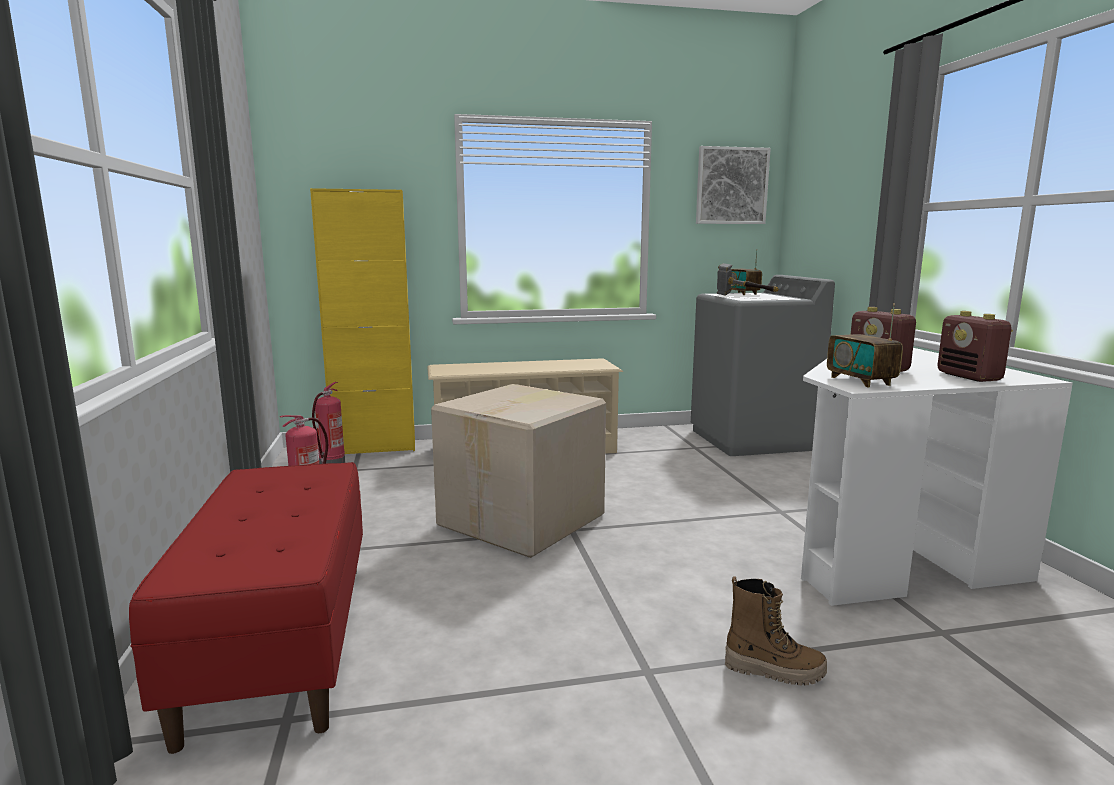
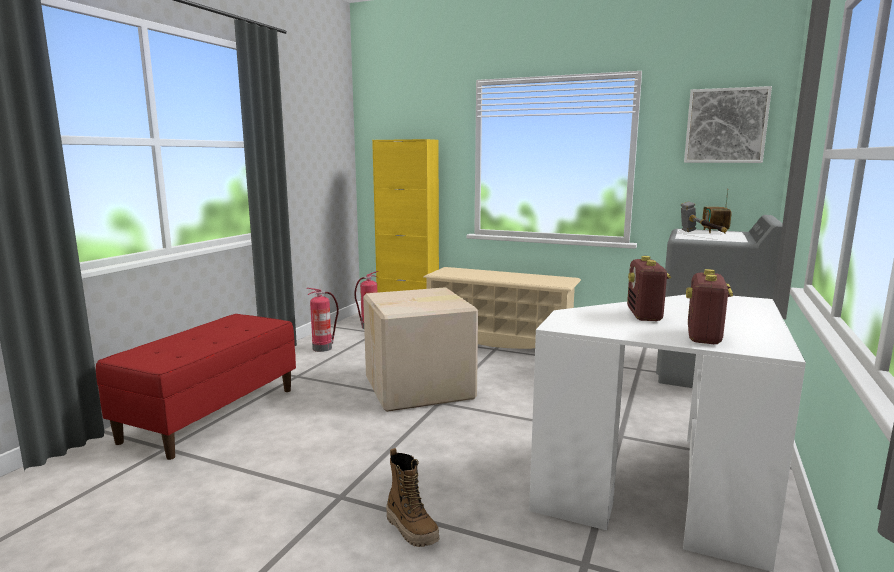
camera: 35 degrees right, 0 degrees up
(860, 381) = (582, 322): radio -> none

